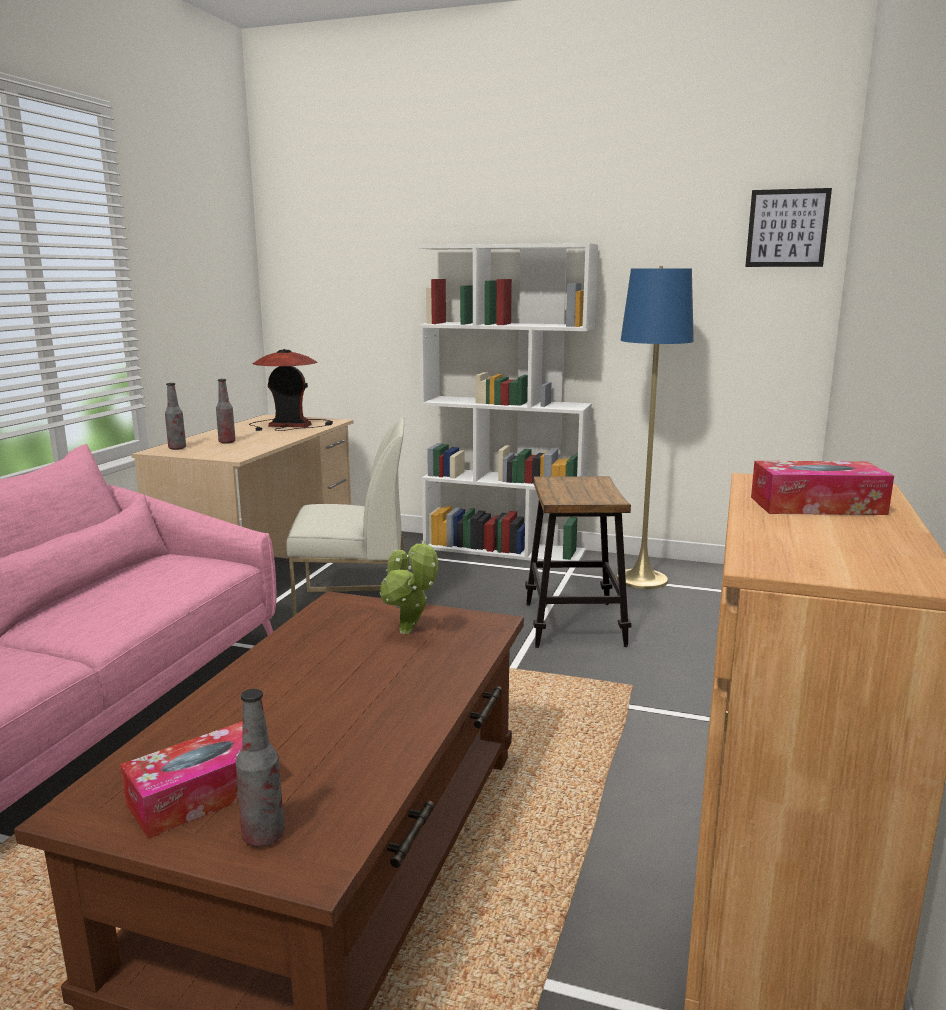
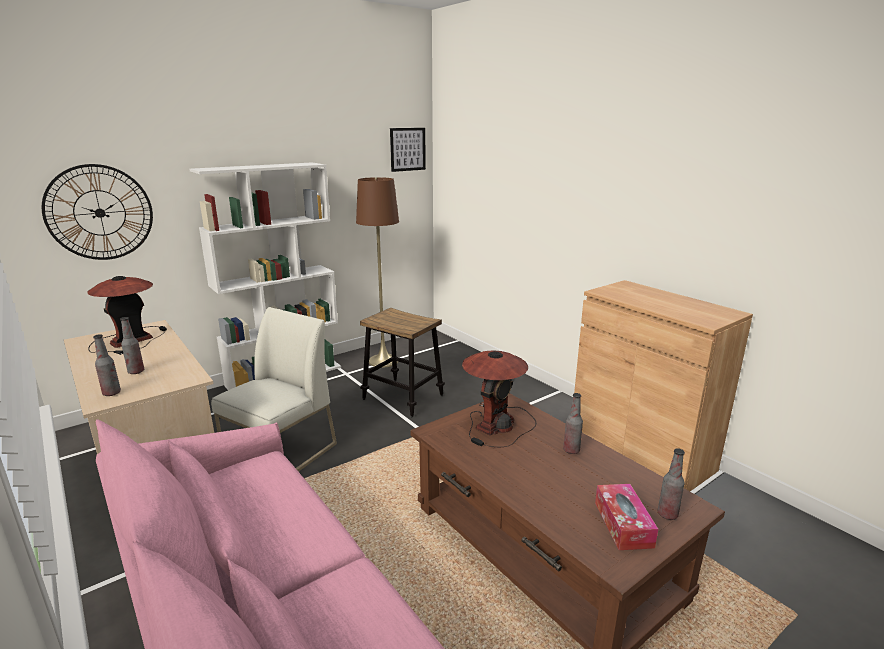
camera: 55 degrees left, 5 degrees up
(342, 292) = (100, 213): none -> wall clock
(394, 703) = (571, 450): none -> bottle
(409, 632) = (497, 424): potted plant -> table lamp
(642, 579) = (383, 361): blue floor lamp -> brown floor lamp
(817, 505) = (644, 296): tissue box -> none

